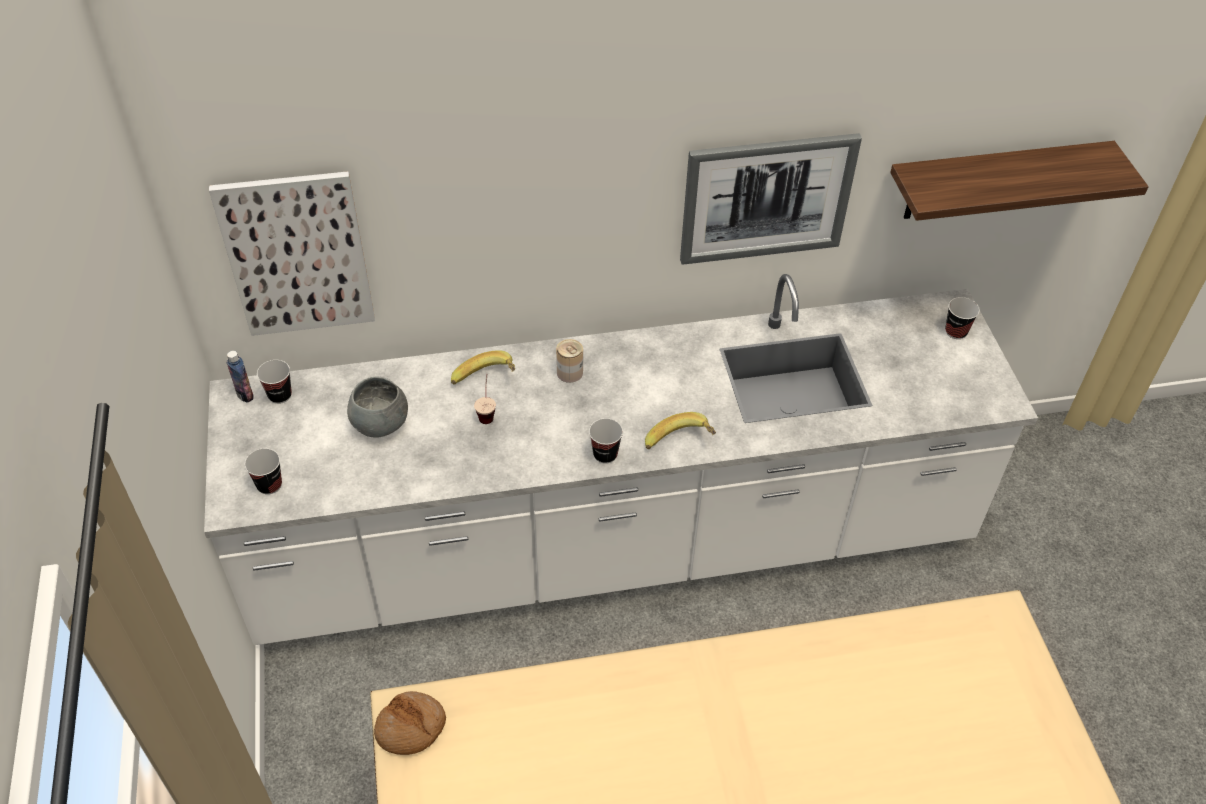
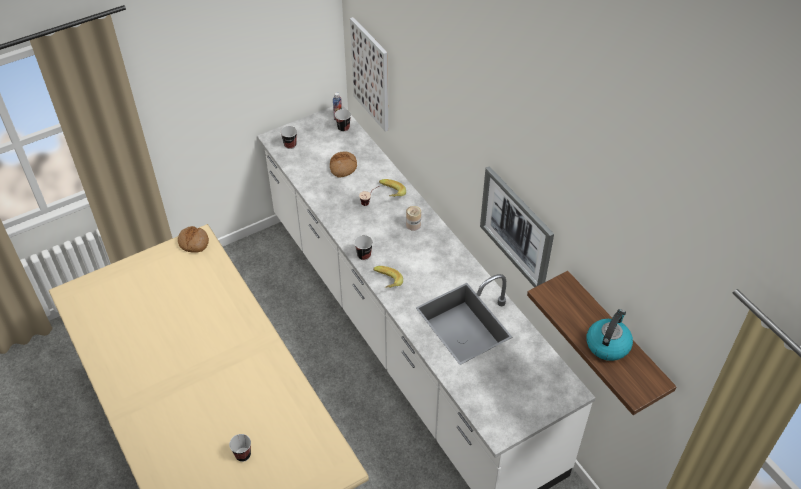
camera: 70 degrees right, 0 degrees up
(381, 424) = (343, 167): grey bowl -> bread
(956, 331) = (548, 397): cup -> cup (243, 455)
(1035, 171) = (607, 344): none -> kettle

